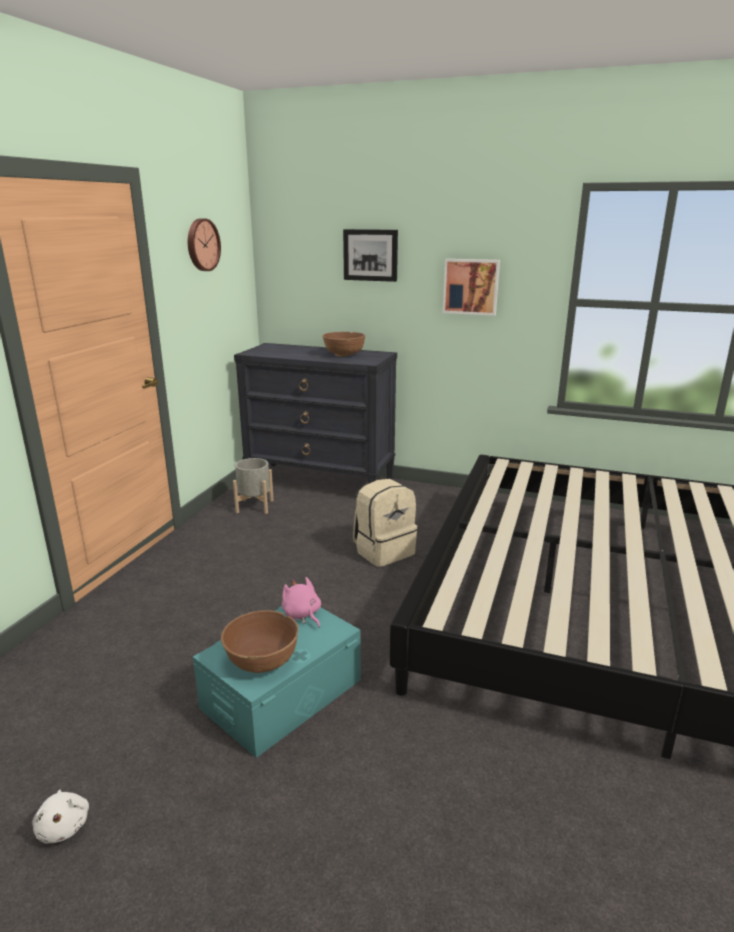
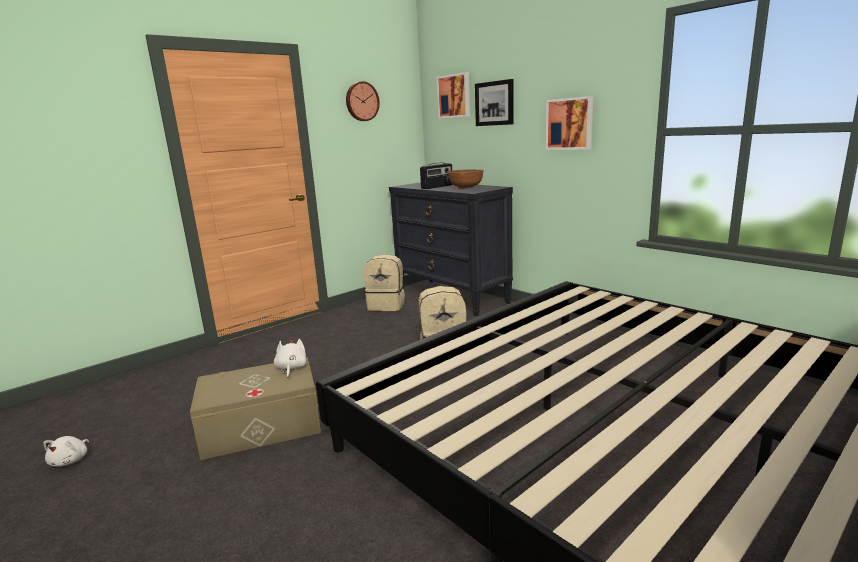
camera: 30 degrees right, 5 degrees down
(254, 506) = (387, 305): grey planter -> beige backpack
(262, 660) = (229, 389): brown bowl -> none
(282, 694) = (261, 426): turquoise storage box -> beige storage box
(302, 615) = (291, 368): pink plush toy -> white plush toy
(304, 354) = (437, 187): none -> radio
(309, 240) = (454, 96): none -> picture

